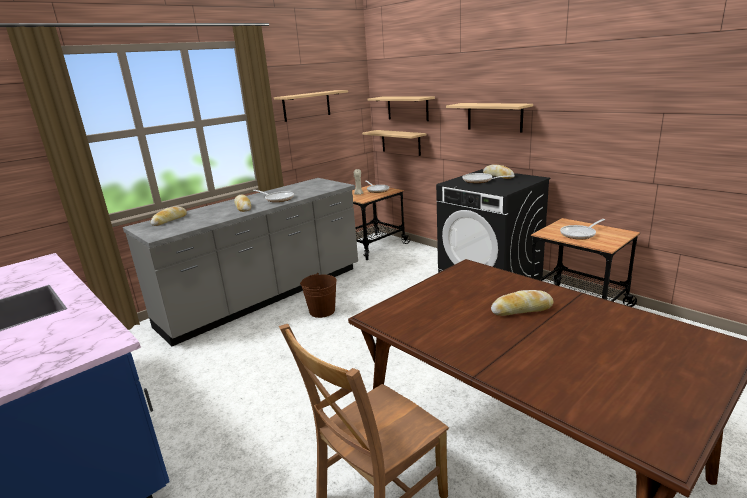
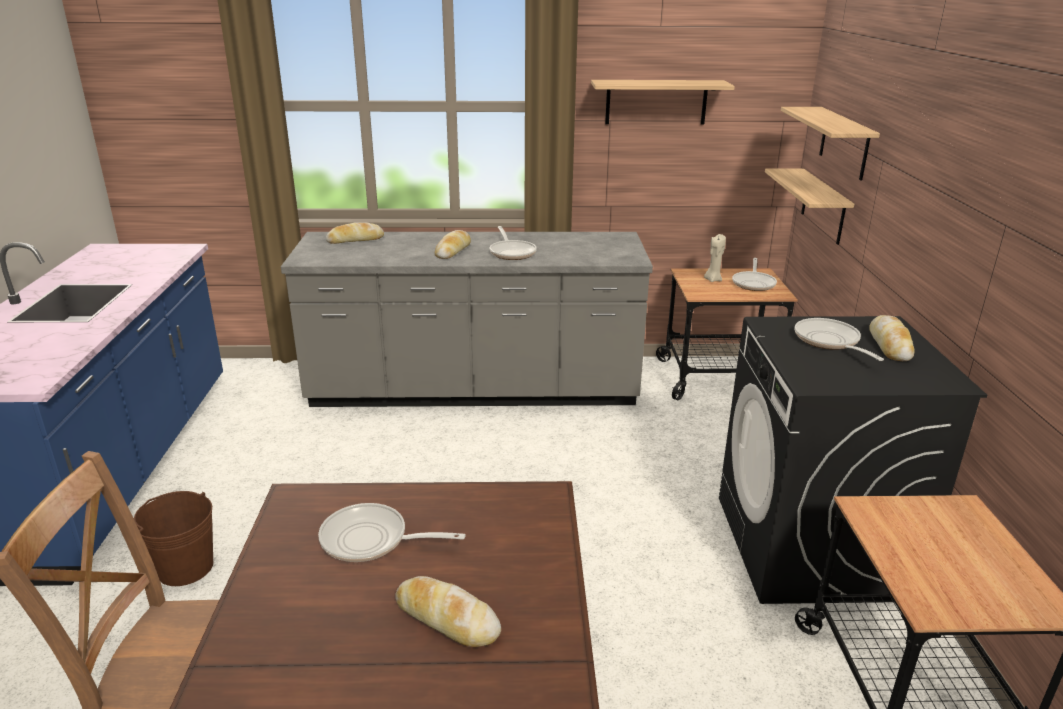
camera: 40 degrees right, 5 degrees up
(322, 311) = (504, 450): brown bucket -> brown bucket (185, 567)
(494, 117) = (945, 214): shelf -> none
(580, 234) = (933, 551): frying pan -> frying pan (371, 540)

